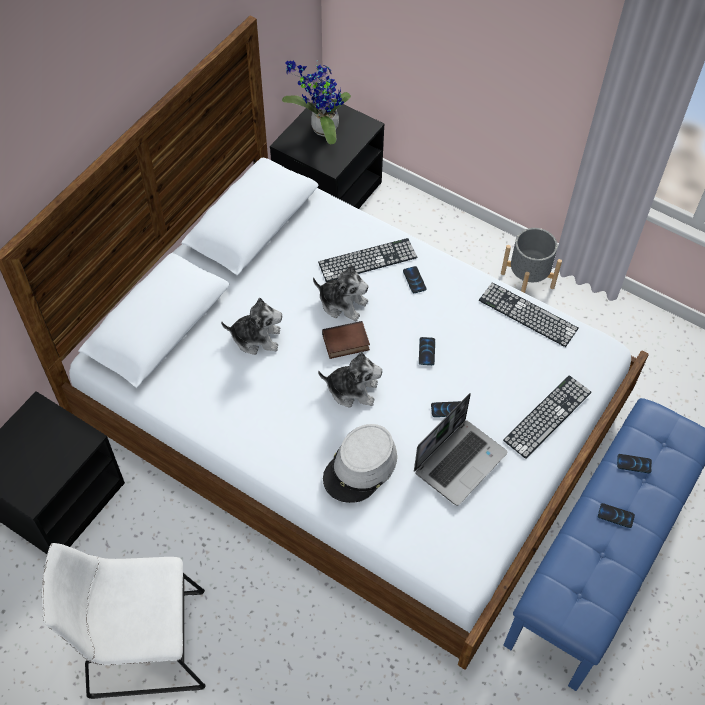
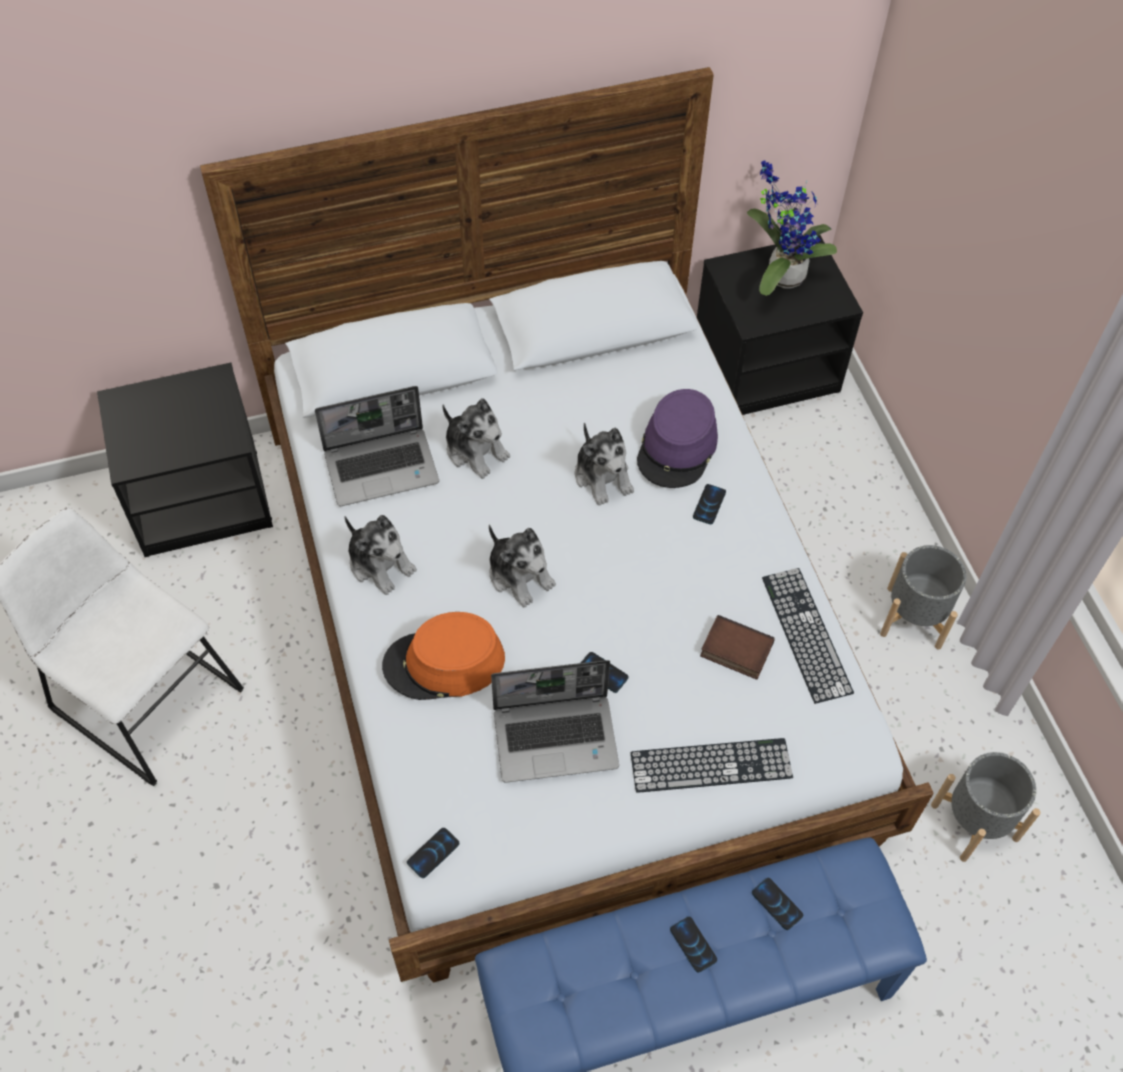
camera: 40 degrees right, 0 degrees up
(210, 385) = (382, 467): none -> laptop
(266, 440) = (380, 563): none -> plush toy
(345, 343) = (562, 521): book -> book (734, 651)
(360, 468) = (444, 663): grey hat -> orange hat
(367, 260) = (678, 447): keyboard -> purple hat
(426, 351) = (644, 592): phone -> phone (433, 853)
(647, 364) = (975, 822): none -> grey planter

